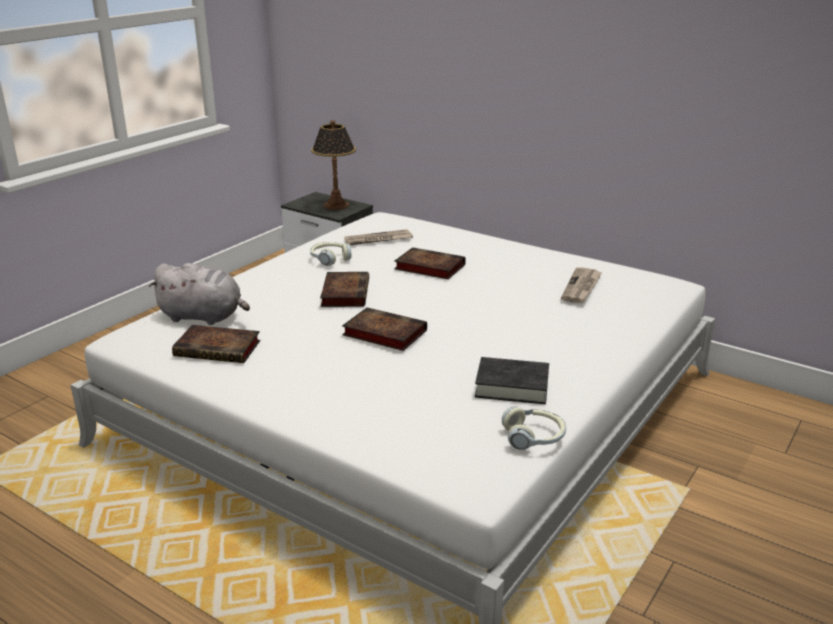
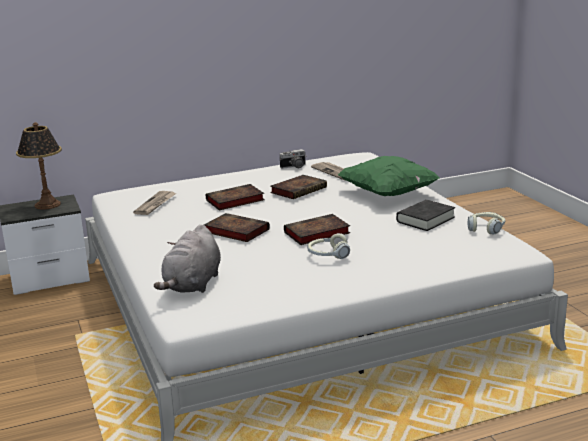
camera: 55 degrees left, 5 degrees down
(204, 317) = (192, 285): grey plush toy -> grey plush toy turned 150 degrees clockwise
(220, 349) = (259, 288): book -> book (299, 190)
(330, 259) = (163, 225): headphones -> headphones (328, 255)
(565, 262) = (294, 167): none -> camera
(569, 338) = (388, 194): none -> green pillow

